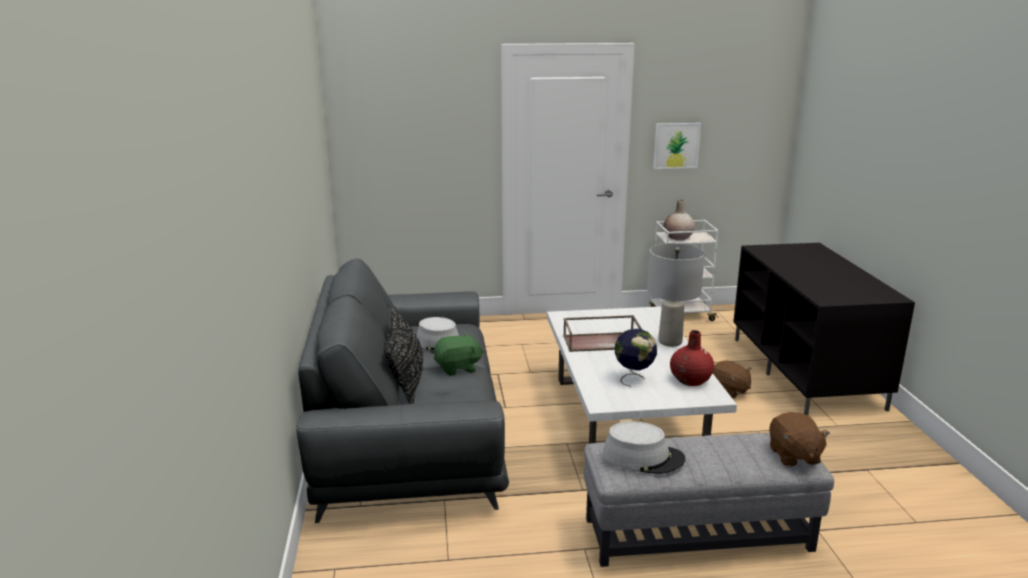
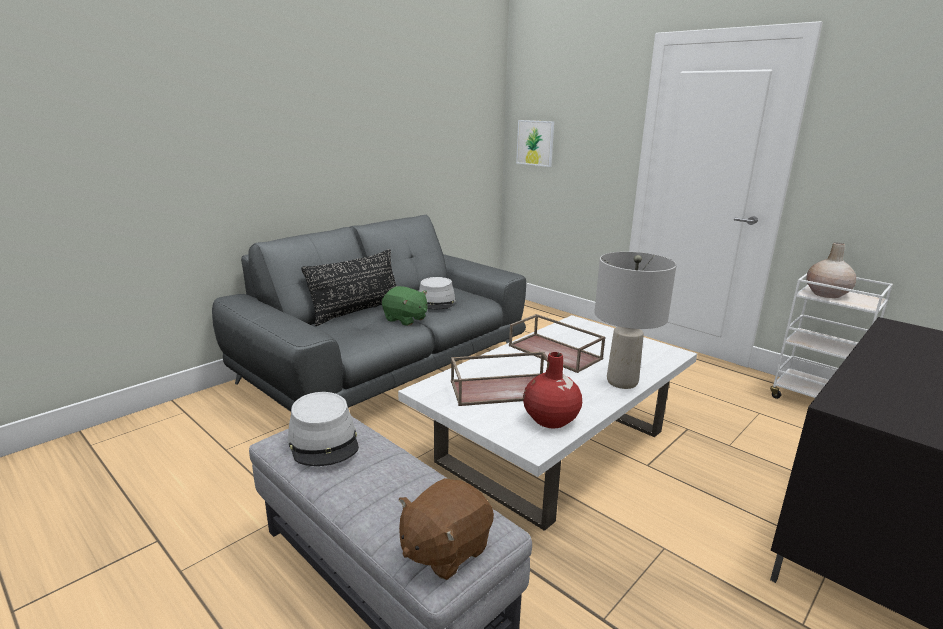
camera: 50 degrees right, 0 degrees up
(634, 378) = (503, 389): globe -> brown tray
(676, 145) = (865, 170): picture -> picture (535, 143)
(729, 391) = (716, 491): brown plush toy -> none

